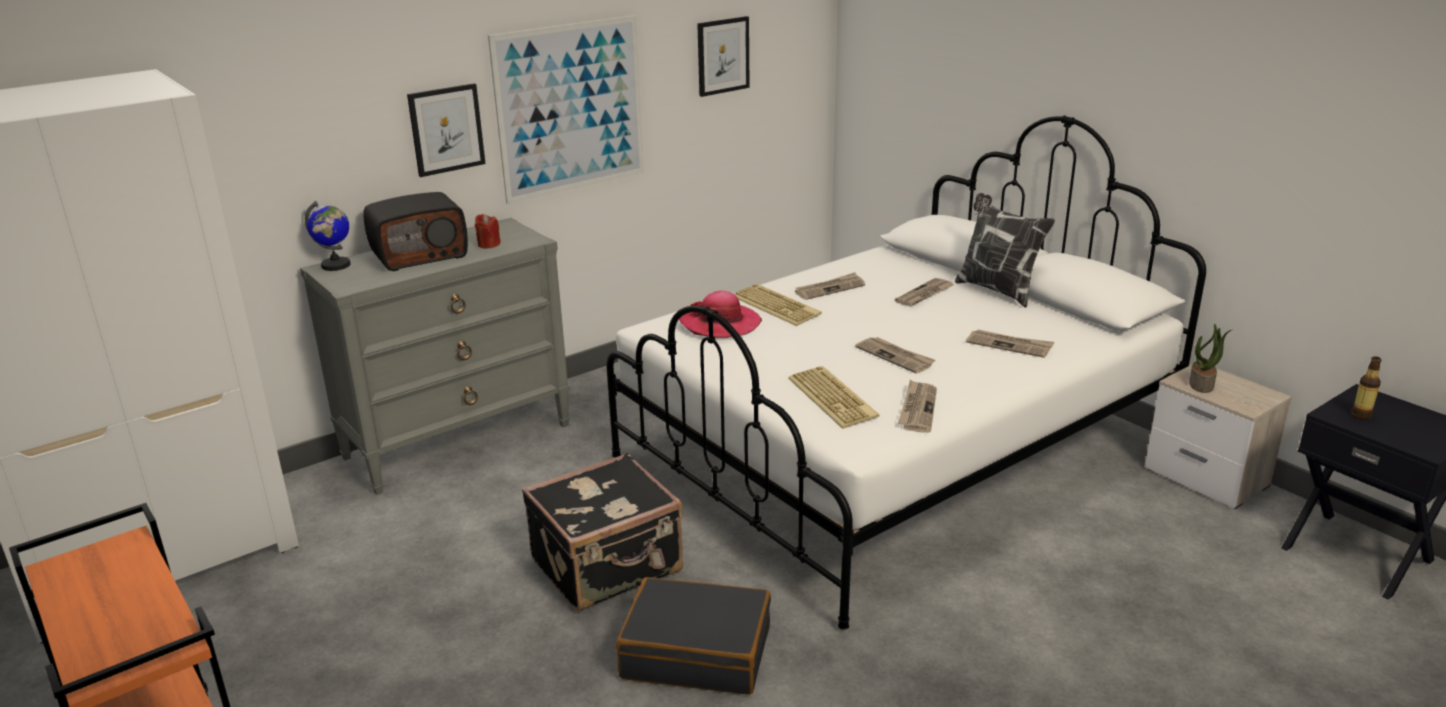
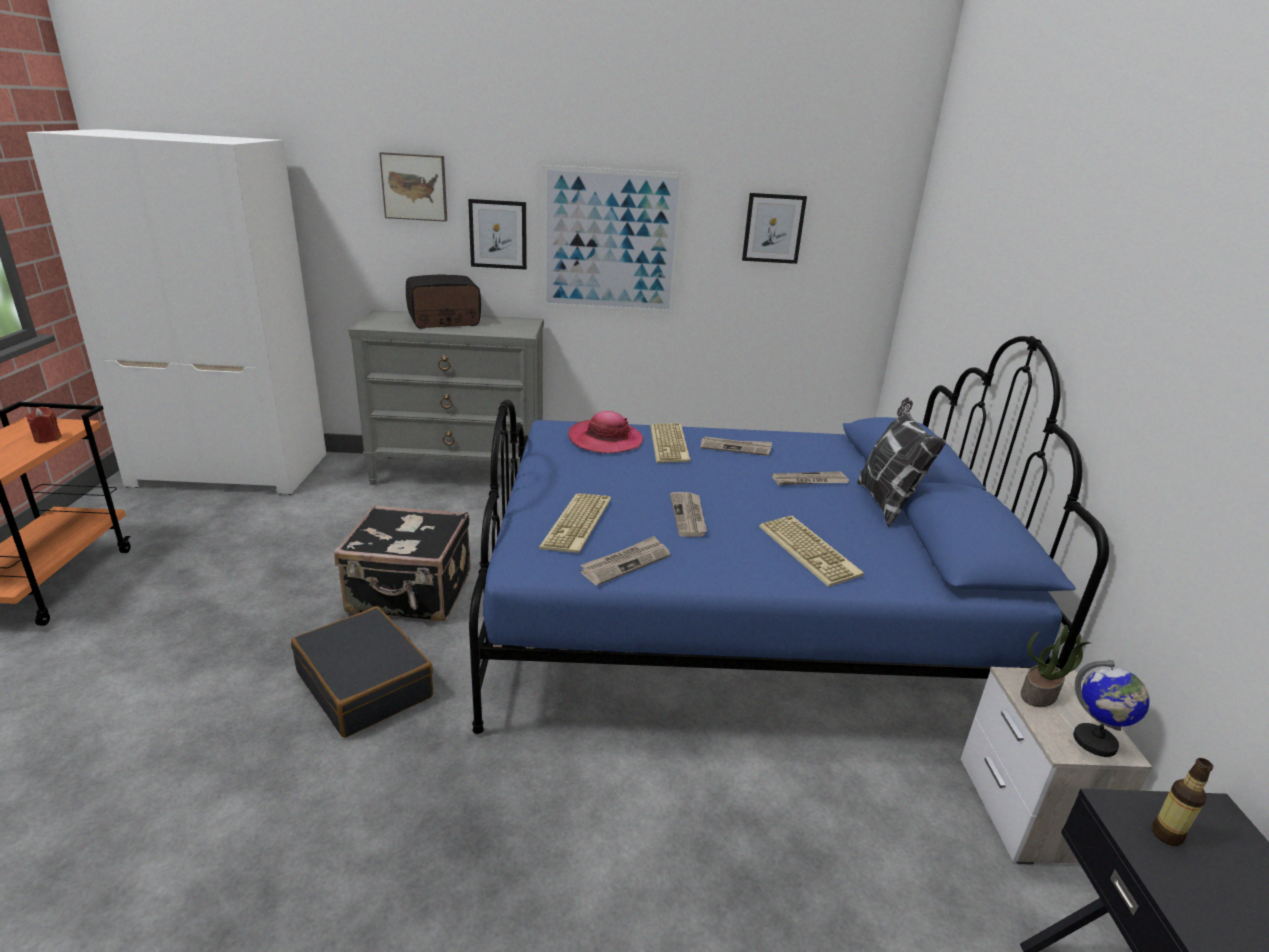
camera: 35 degrees right, 0 degrees up
(336, 266) = (390, 314): globe -> globe (1095, 742)
(338, 94) = (415, 187): none -> picture
(420, 255) = (444, 322): radio -> radio turned 150 degrees clockwise
(488, 244) = (493, 328): red candle -> red candle (48, 438)
(894, 451) = (730, 619): white bed -> blue bed
(1009, 345) = (810, 551): newspaper -> keyboard

